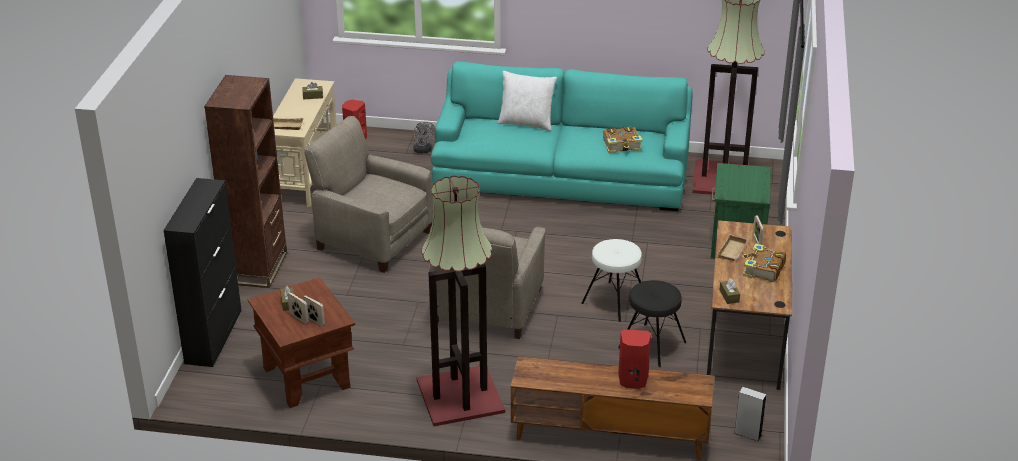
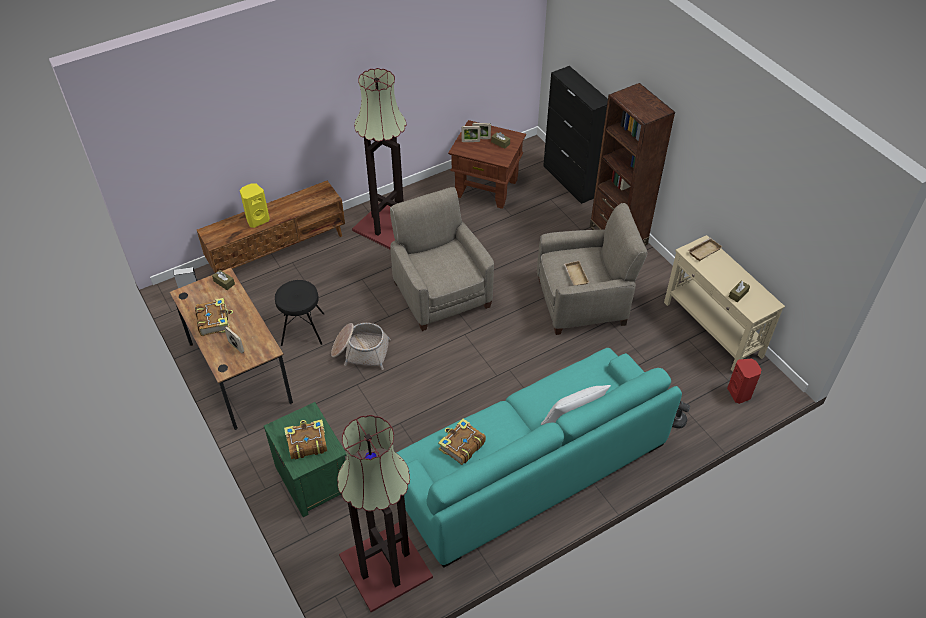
camera: 140 degrees right, 15 degrees up
(614, 301) = (360, 351): white stool -> basket
(632, 381) = (257, 220): red speaker -> yellow speaker
(733, 251) = (248, 326): beige tray -> beige tray (575, 275)
(743, 179) = (306, 443): none -> book

